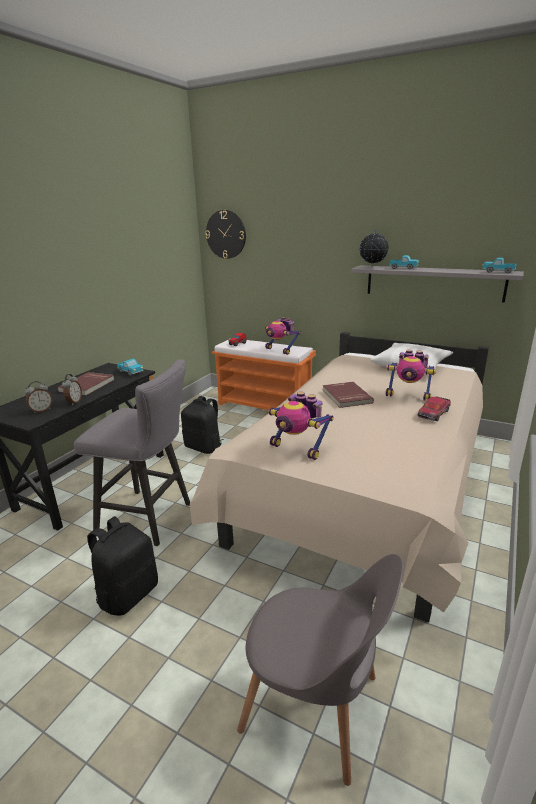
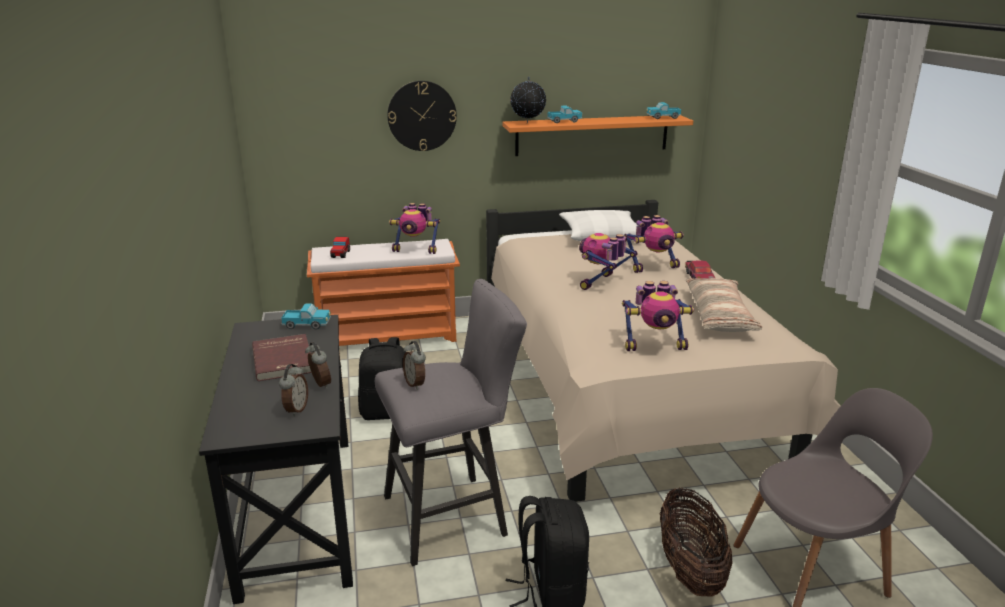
camera: 40 degrees left, 0 degrees up
(113, 418) = (415, 384): none -> alarm clock
(222, 638) = (690, 570): none -> basket
(226, 234) = (288, 89): wall clock -> wall clock (422, 116)
(345, 396) = (602, 284): red book -> toy robot
(394, 445) = (719, 316): none -> pillow
(433, 283) = (592, 135): grey shelf -> orange shelf

